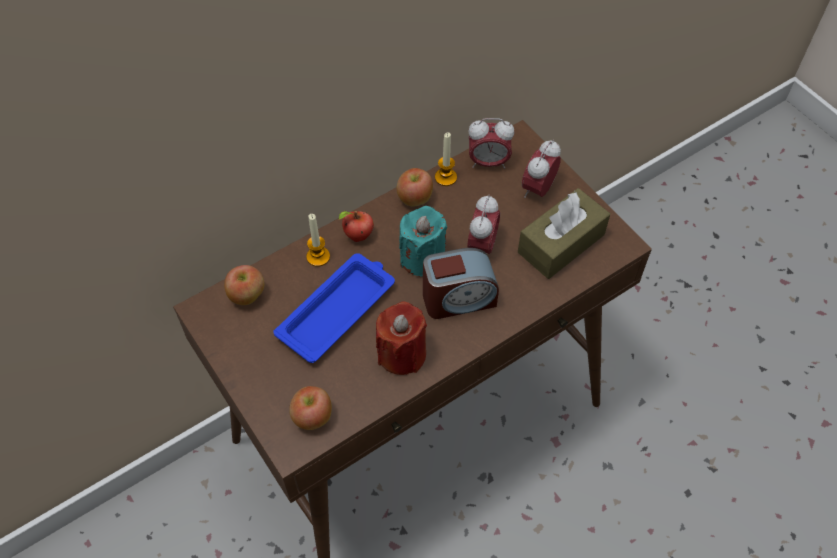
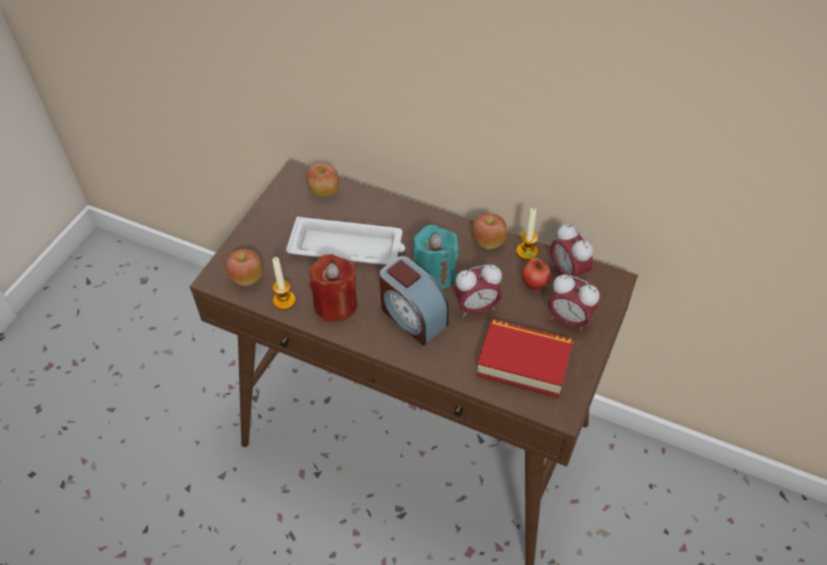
camera: 60 degrees right, 5 degrees down
(318, 257) = (387, 212): candle -> candle (284, 300)
(338, 310) = (348, 247): blue tray -> white tray
(357, 237) = (423, 226): apple -> apple (532, 284)
(538, 189) = (569, 320): alarm clock -> alarm clock turned 150 degrees counterclockwise
(561, 243) = (523, 362): brown tissue box -> book

